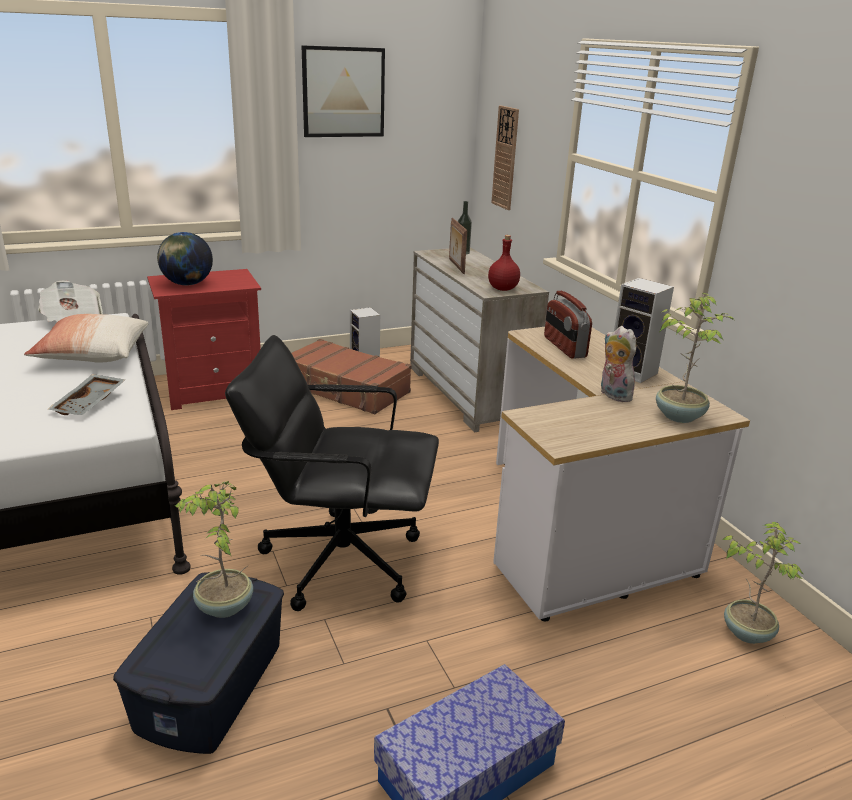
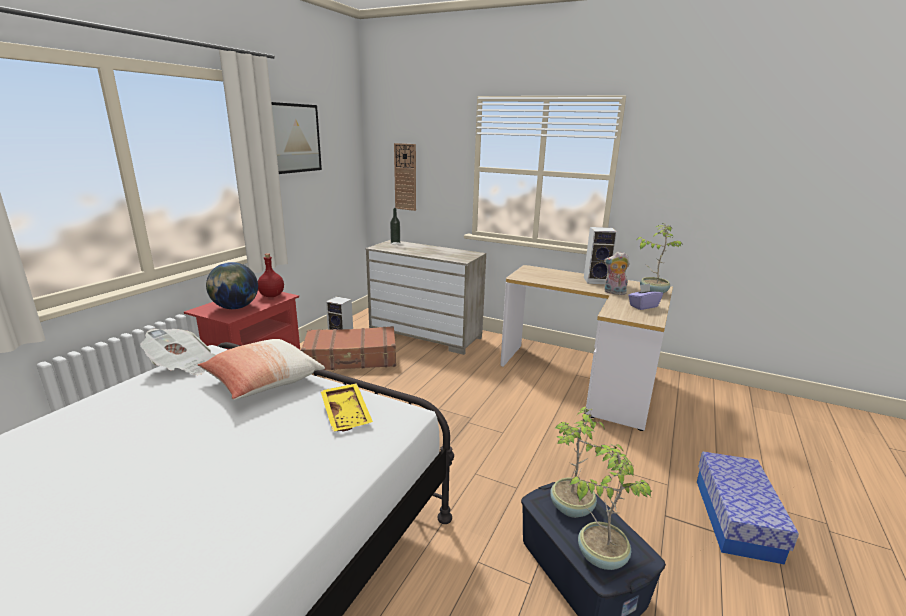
camera: 40 degrees left, 5 degrees down
(90, 403) = (347, 414): grey tray -> yellow tray
(340, 559) = (517, 456): black office chair -> none
(455, 266) = (411, 251): picture frame -> none
(503, 289) = (464, 257): red bottle -> red bottle (272, 296)
(564, 347) = (546, 278): radio -> none
(604, 425) = (643, 306): none -> purple tissue box
(747, 632) = (701, 393): potted plant -> potted plant (600, 556)

